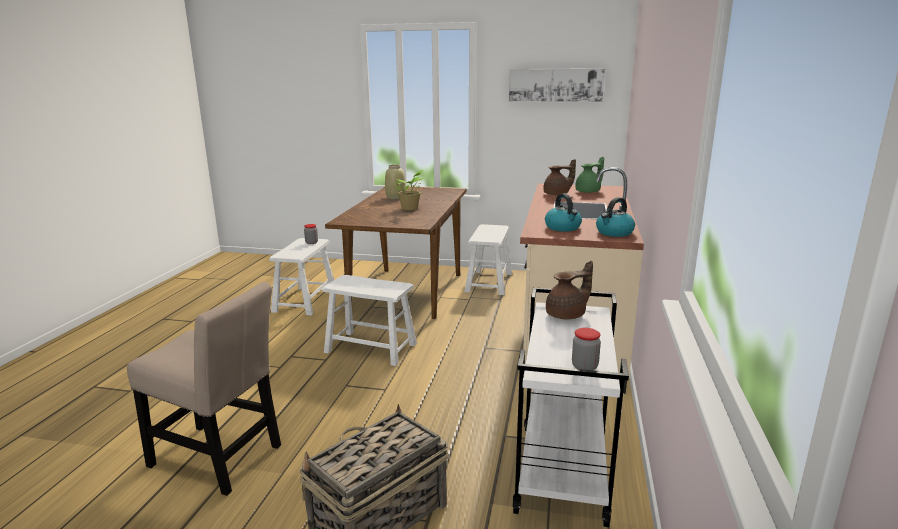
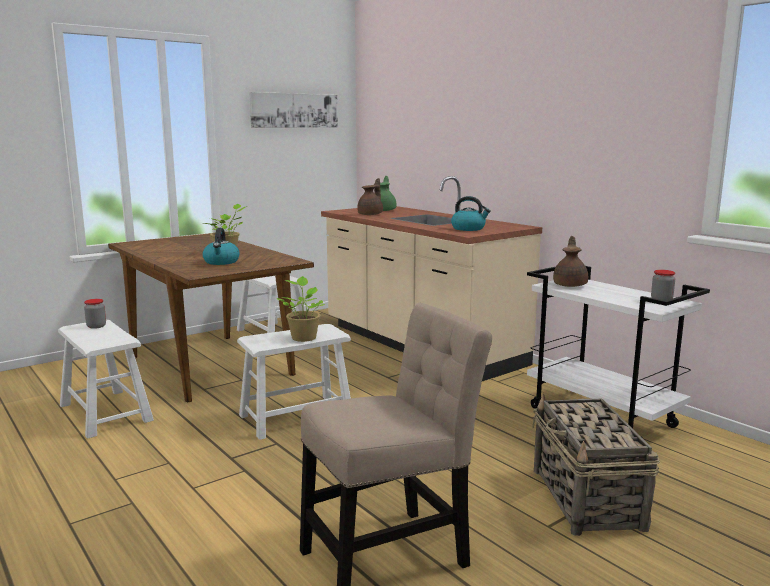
camera: 50 degrees left, 5 degrees down
(369, 288) = (303, 337): none -> potted plant
(395, 197) = (169, 249): beige vase -> none
(614, 233) = (507, 226): kettle -> kettle (221, 262)

